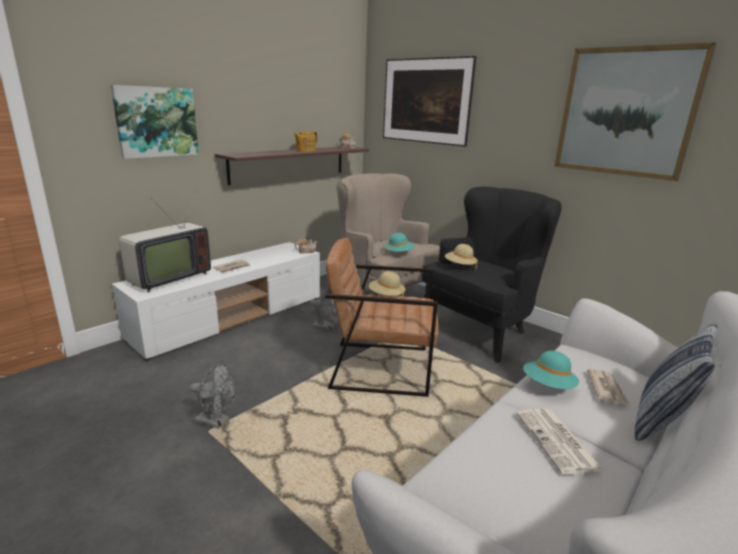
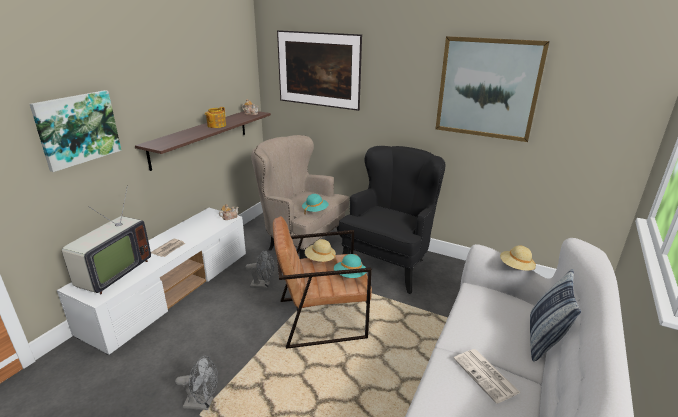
camera: 15 degrees left, 5 degrees up
(460, 266) = (370, 218): beige hat -> beige hat (515, 267)
(548, 385) = (466, 326): turquoise hat -> turquoise hat (350, 276)
(606, 389) = (504, 320): newspaper -> none

